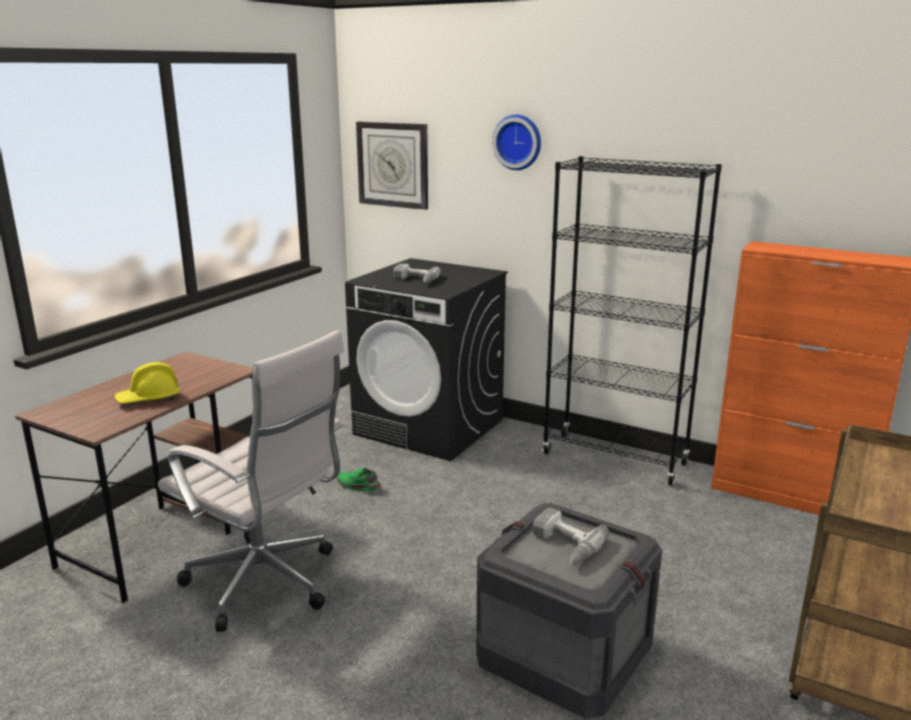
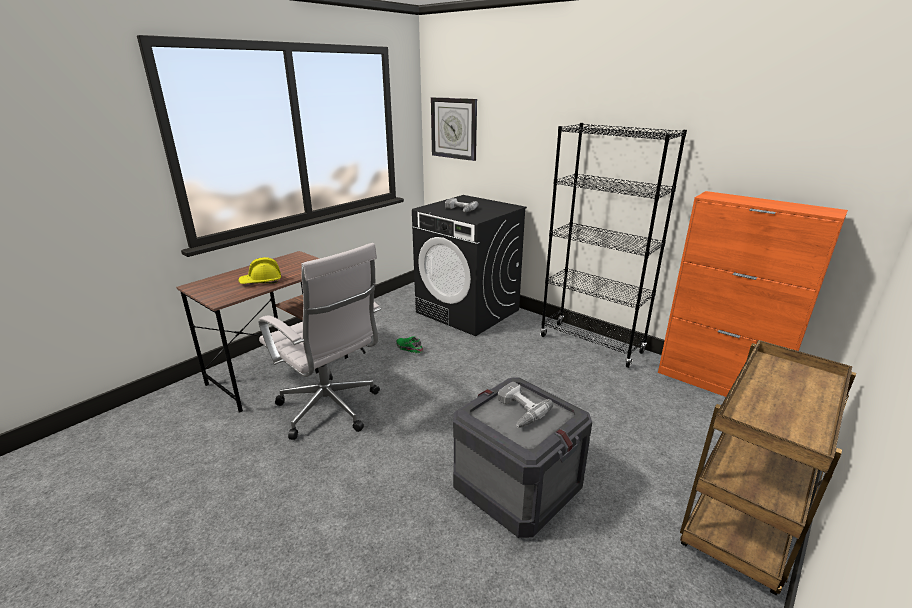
camera: 10 degrees right, 5 degrees up
(518, 142) = (538, 112): wall clock -> none

